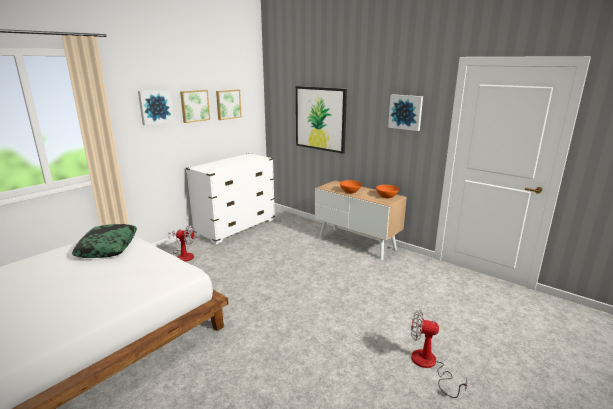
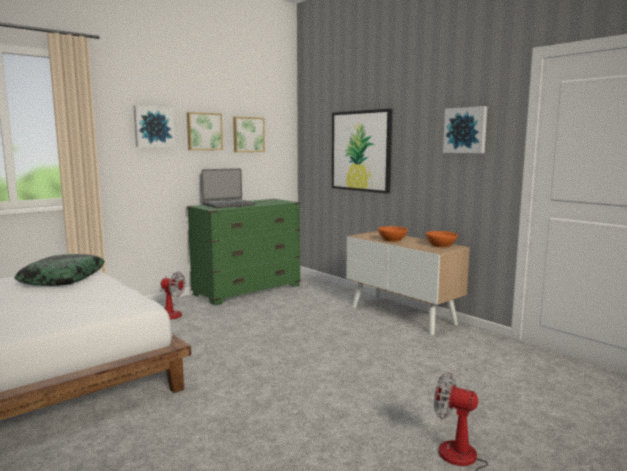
camera: 10 degrees right, 10 degrees down
(219, 165) = (229, 205): none -> laptop
(236, 227) = (247, 290): white dresser -> green dresser

